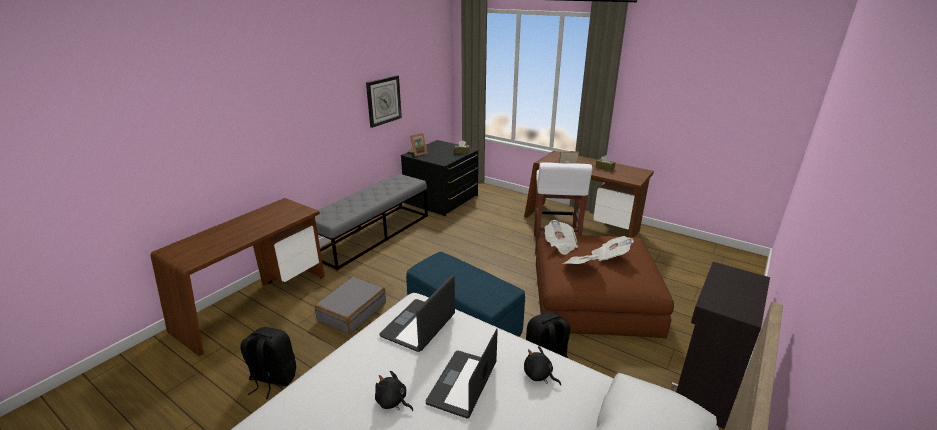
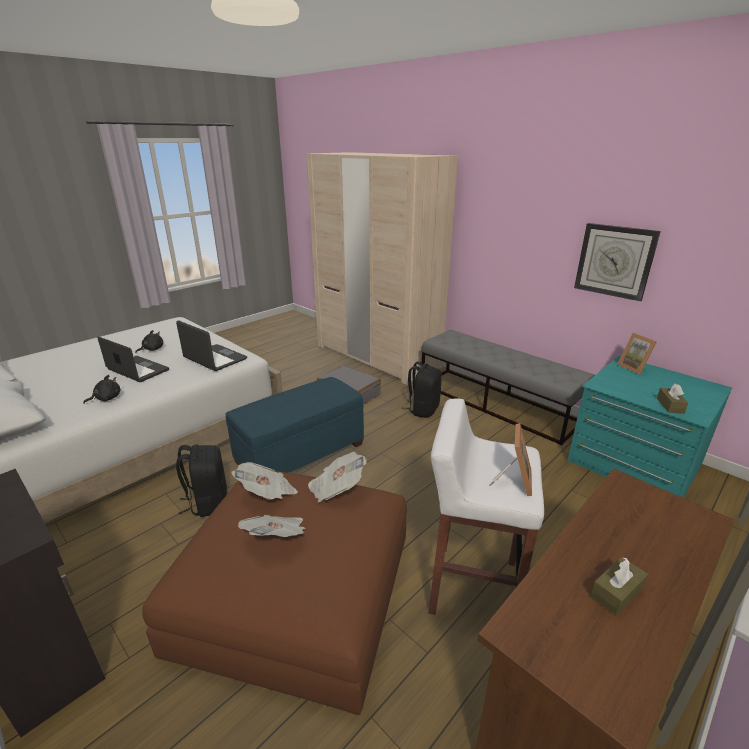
camera: 100 degrees right, 0 degrees up
(255, 303) = (377, 356): brown desk -> beige wardrobe
(273, 379) = (286, 369): black backpack -> black backpack (423, 409)
(442, 199) = (633, 464): black dresser -> turquoise dresser

